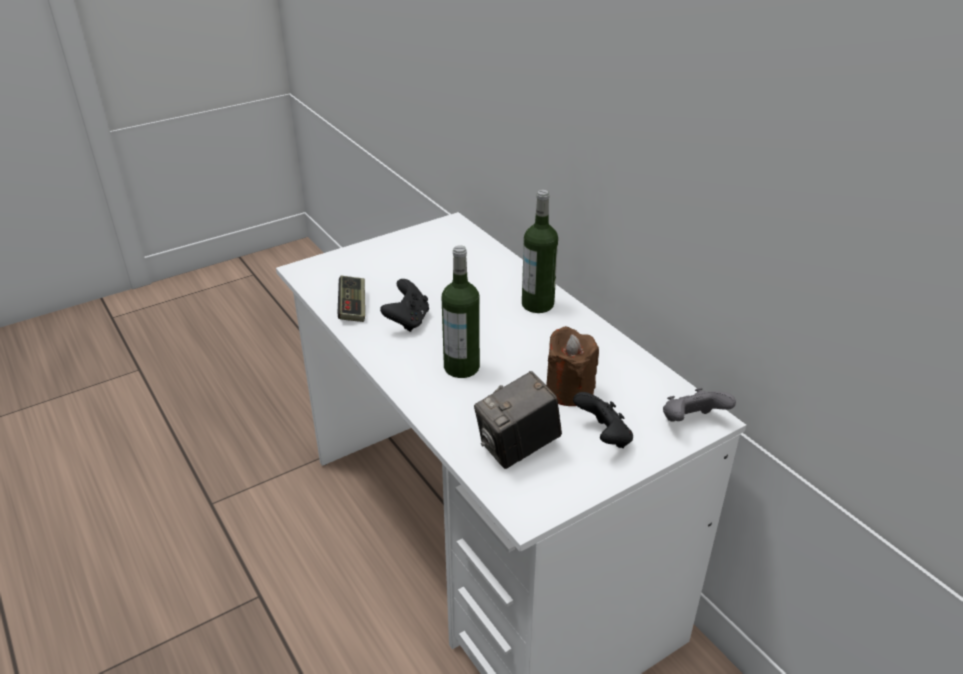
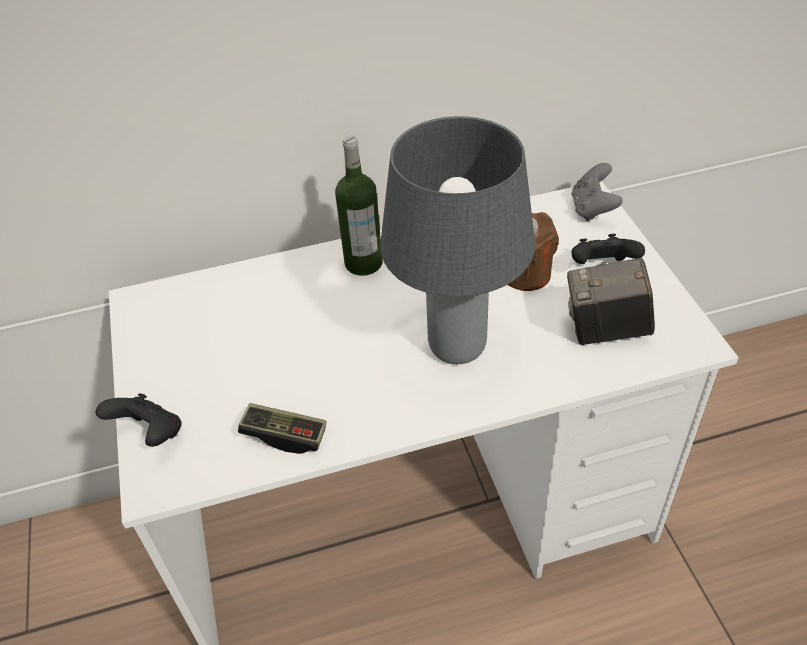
camera: 70 degrees left, 10 degrees up
(407, 321) = (344, 382): black game controller -> black game controller (150, 434)
(461, 367) = (458, 349): bottle -> grey table lamp
(517, 448) = (605, 330): camera -> camera turned 105 degrees clockwise

